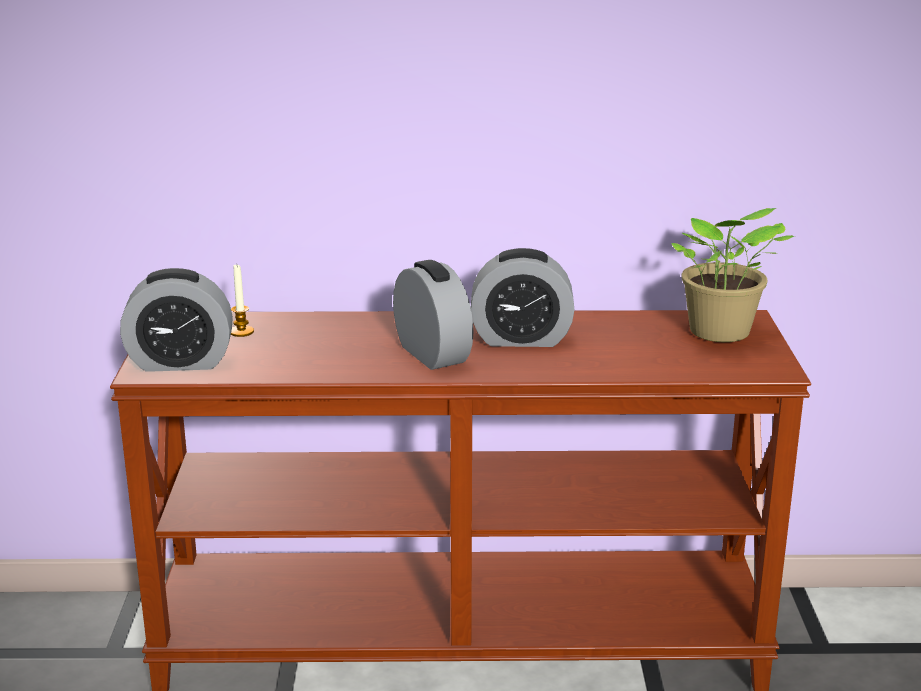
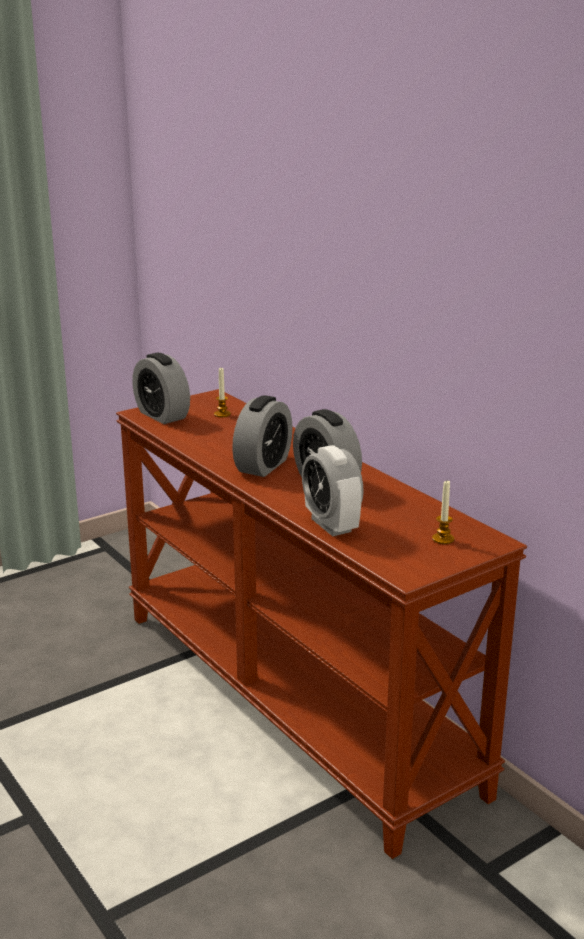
camera: 55 degrees right, 0 degrees up
(630, 367) = (331, 525): none -> alarm clock
(719, 334) = (443, 539): potted plant -> candle

